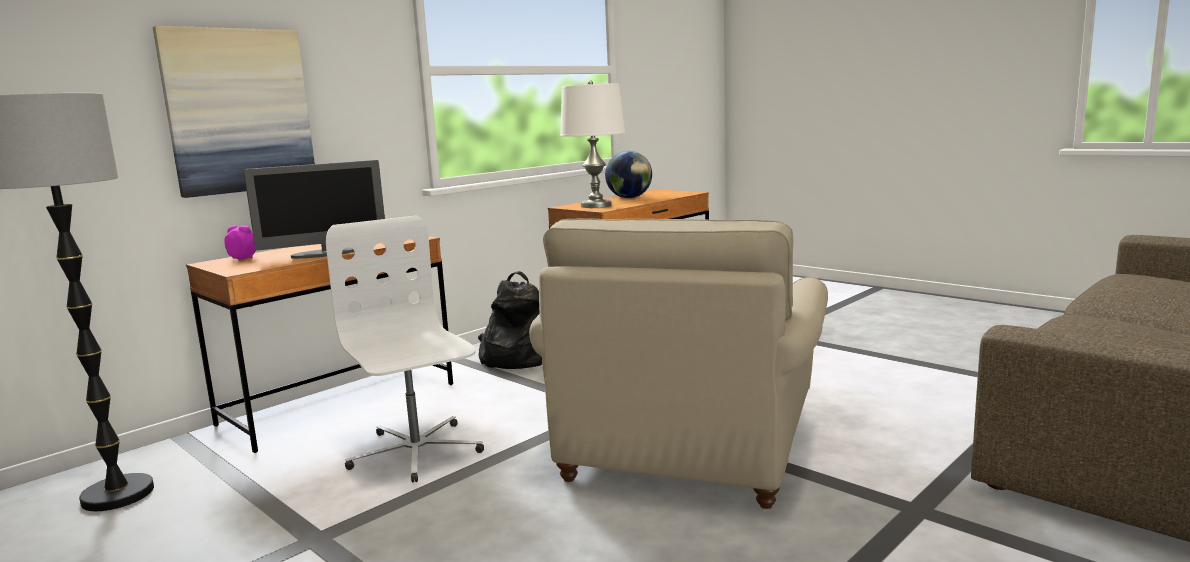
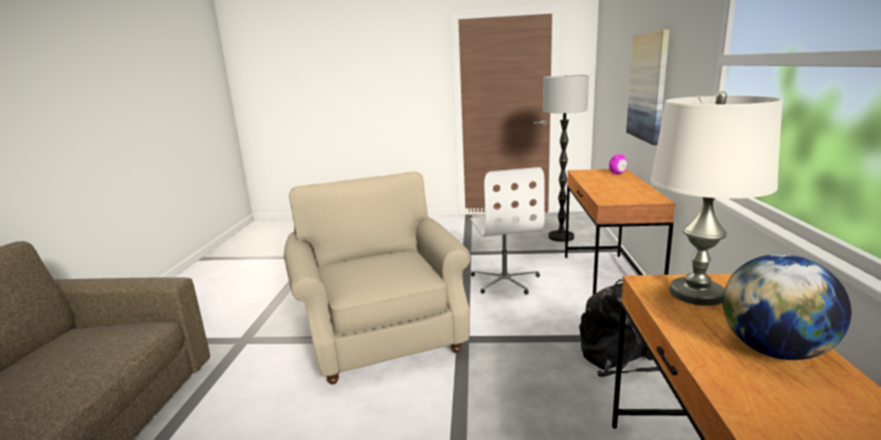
camera: 140 degrees right, 5 degrees up
(324, 254) = (593, 183): monitor -> none
(415, 452) = (505, 280): white office chair -> white office chair turned 60 degrees clockwise

